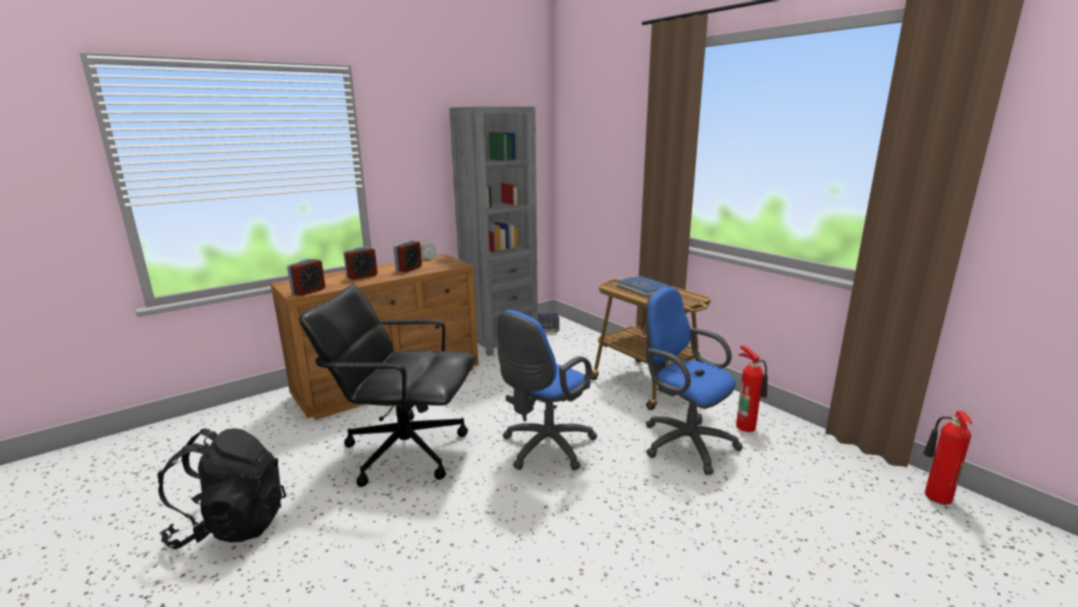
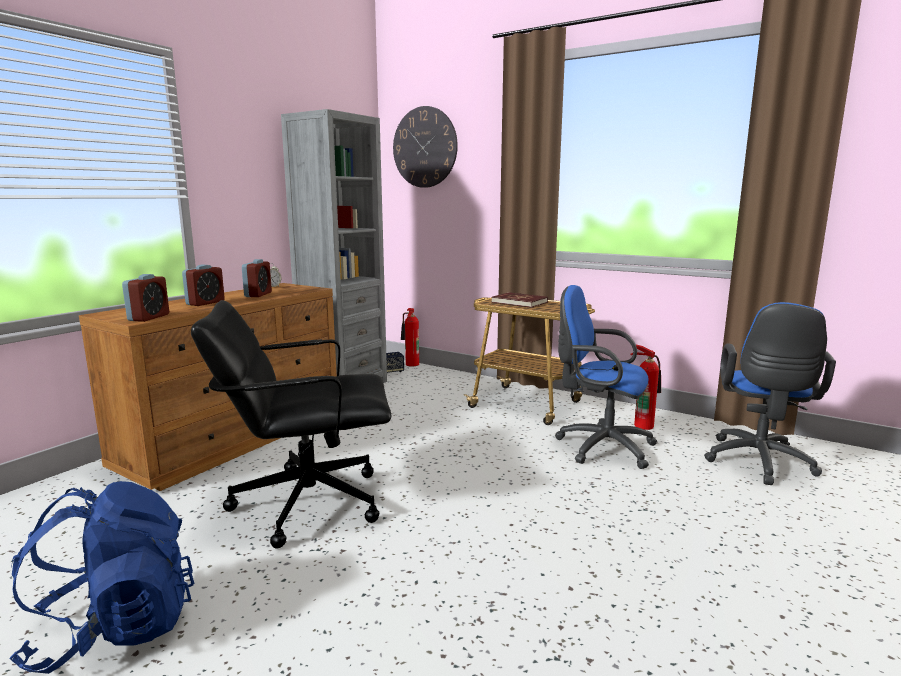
camera: 20 degrees left, 5 degrees down
(232, 525) = (115, 629): black backpack -> blue backpack
(544, 448) = (469, 473): blue office chair -> blue office chair (759, 463)
(588, 127) = (424, 147): none -> wall clock
(643, 288) = (519, 302): blue book -> red book
(935, 497) = (828, 453): fire extinguisher -> fire extinguisher (410, 364)

